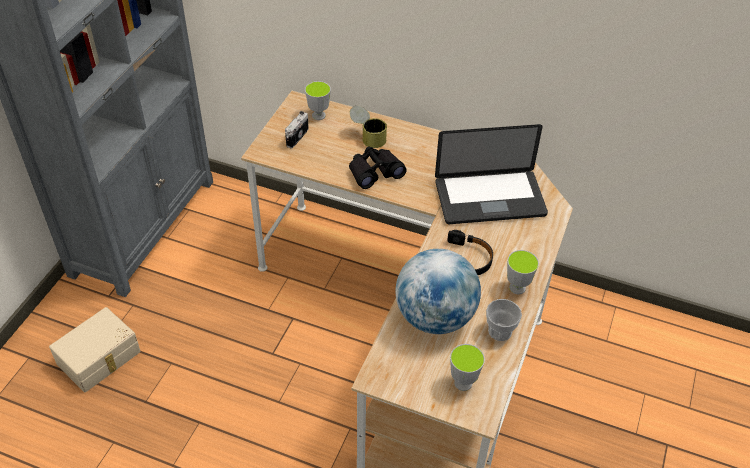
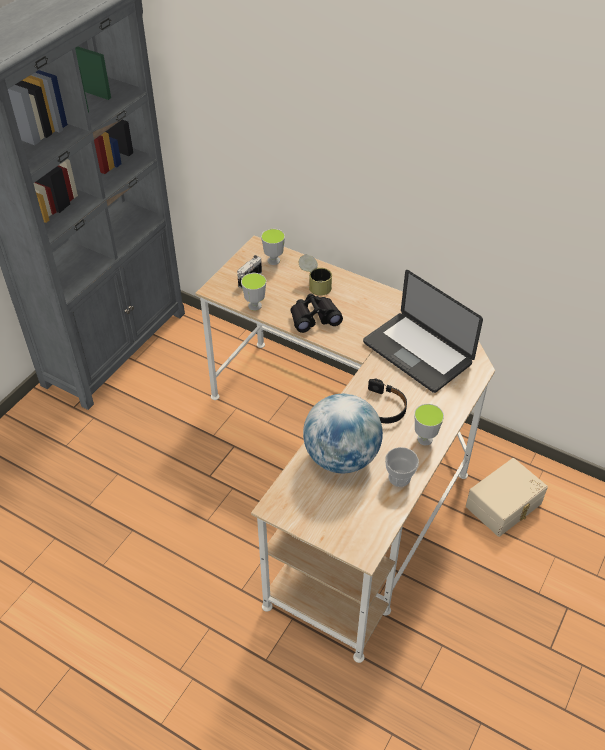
camera: 10 degrees right, 0 degrees up
(100, 359) = (56, 462): beige storage box -> beige storage box (505, 506)
(463, 383) = (354, 521): cup -> cup (255, 306)
(489, 199) = (417, 353): laptop -> laptop turned 45 degrees clockwise

